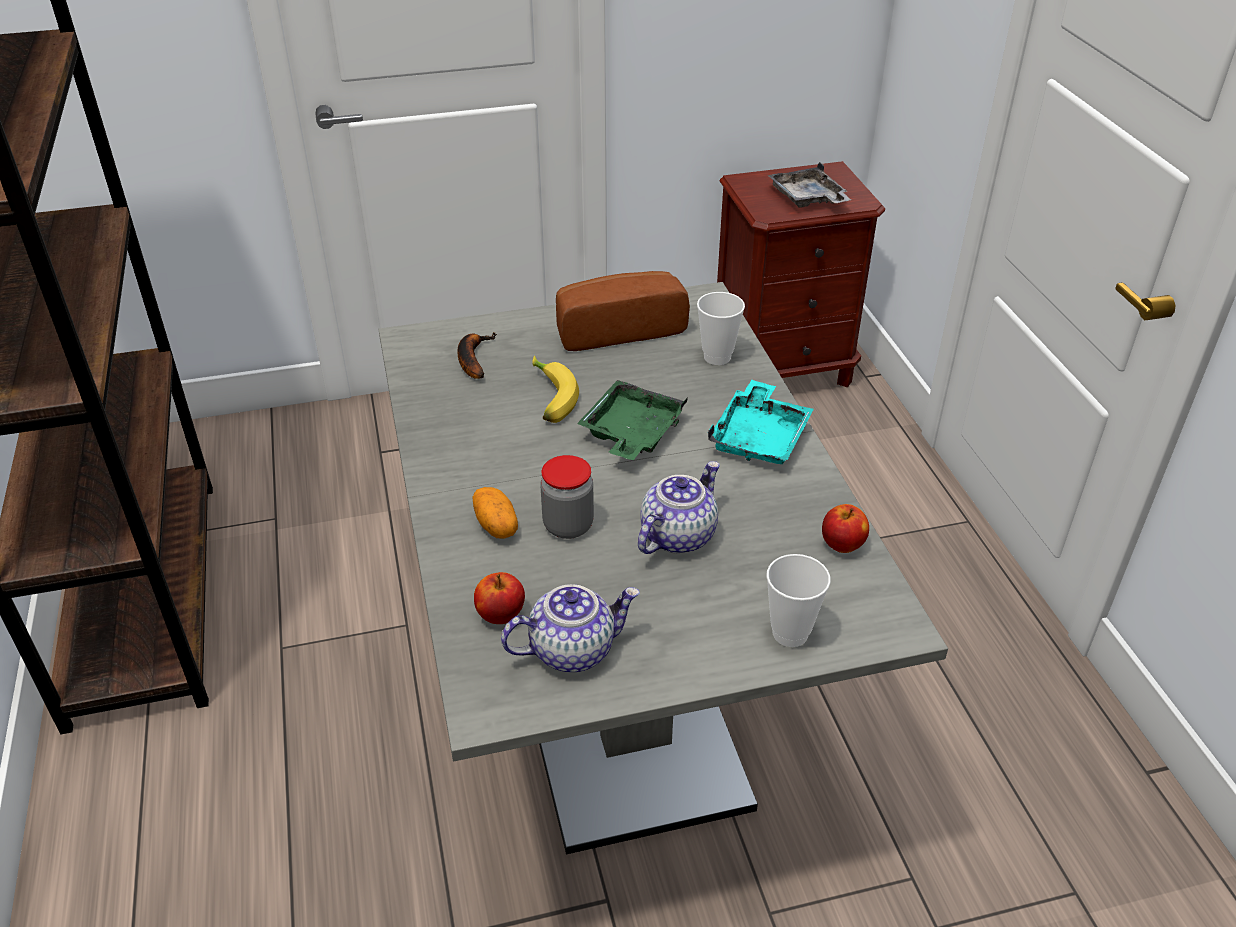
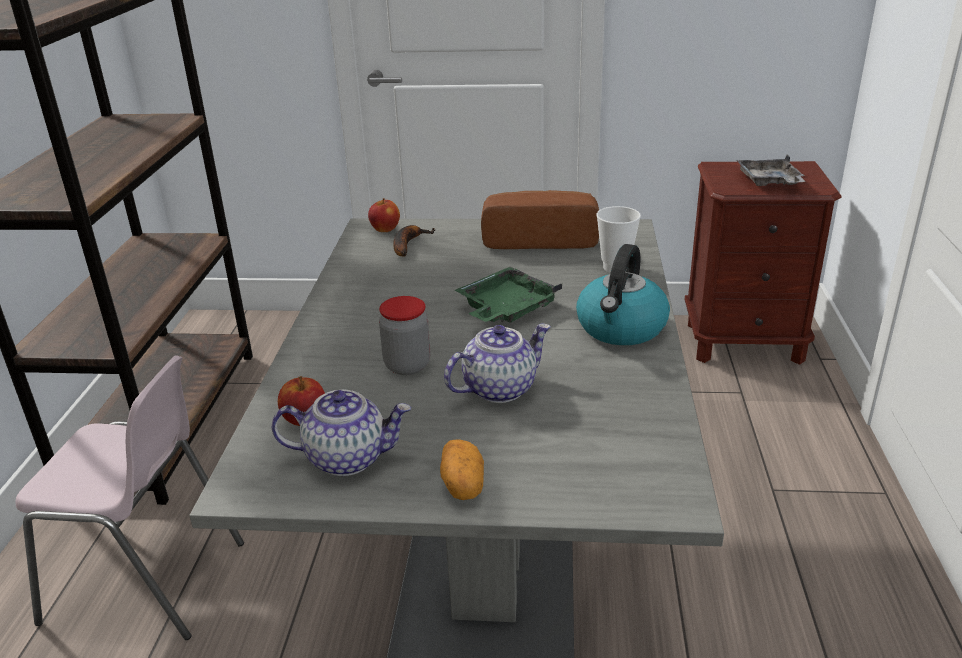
camera: 20 degrees right, 10 degrees down
(240, 803) = (147, 582): none -> pink chair
(496, 525) = (347, 355): potato -> potato (463, 484)
(549, 398) = (451, 277): banana -> none
(760, 437) = (621, 328): turquoise tray -> kettle
(790, 633) = (560, 485): cup -> none
(842, 544) = (655, 422): apple -> apple (385, 229)

